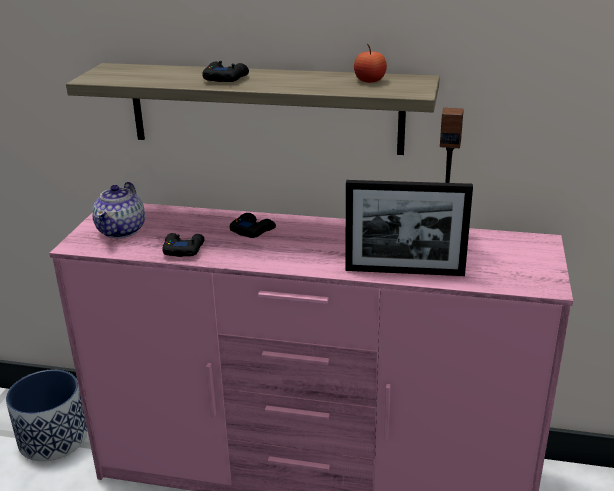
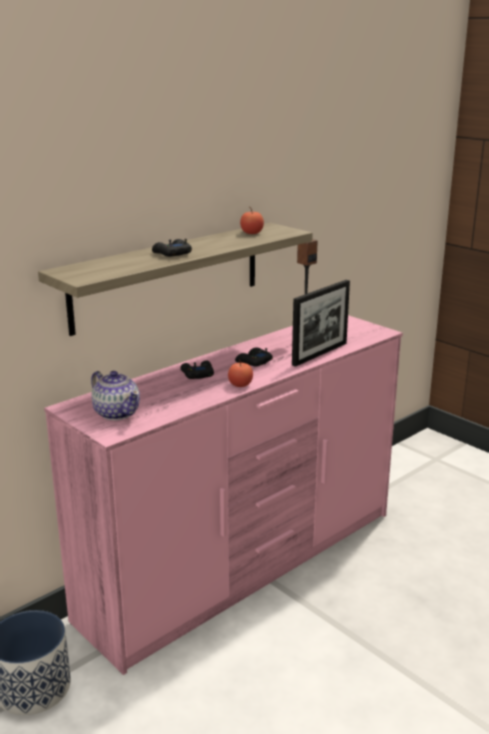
camera: 55 degrees left, 5 degrees down
(183, 249) = (188, 401): black game controller -> black game controller (253, 362)
(254, 260) = (240, 385): none -> apple

